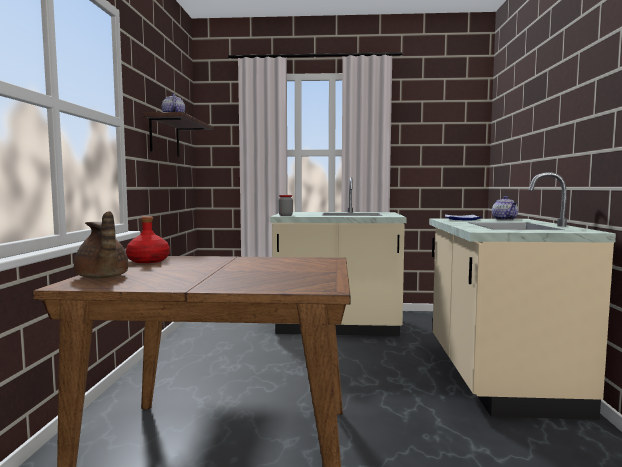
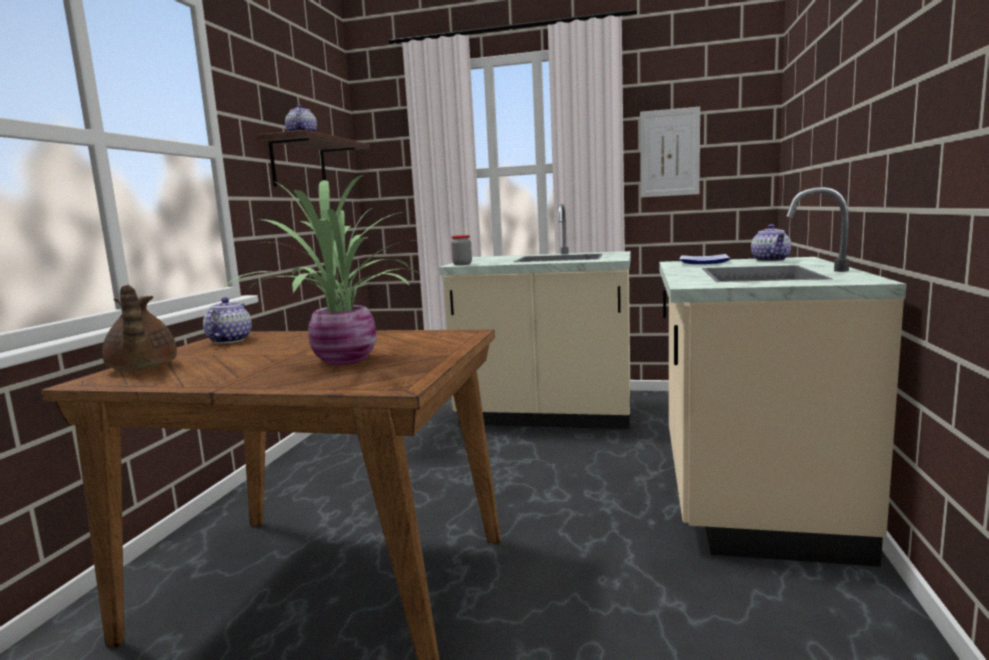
camera: 10 degrees right, 5 degrees up
(148, 261) = (230, 340): red bottle -> teapot
(261, 273) = (345, 359): none -> potted plant
(420, 147) = (669, 153): none -> picture

